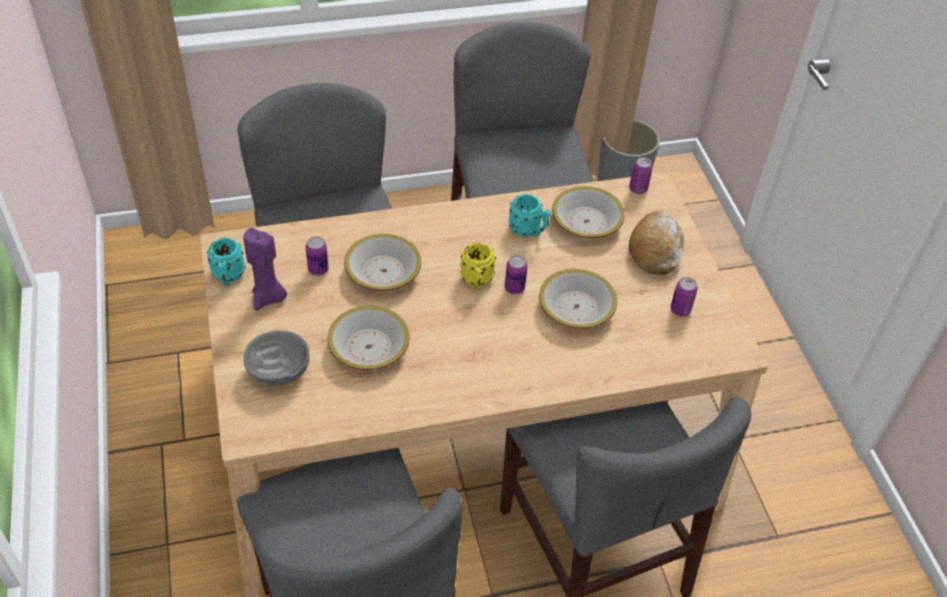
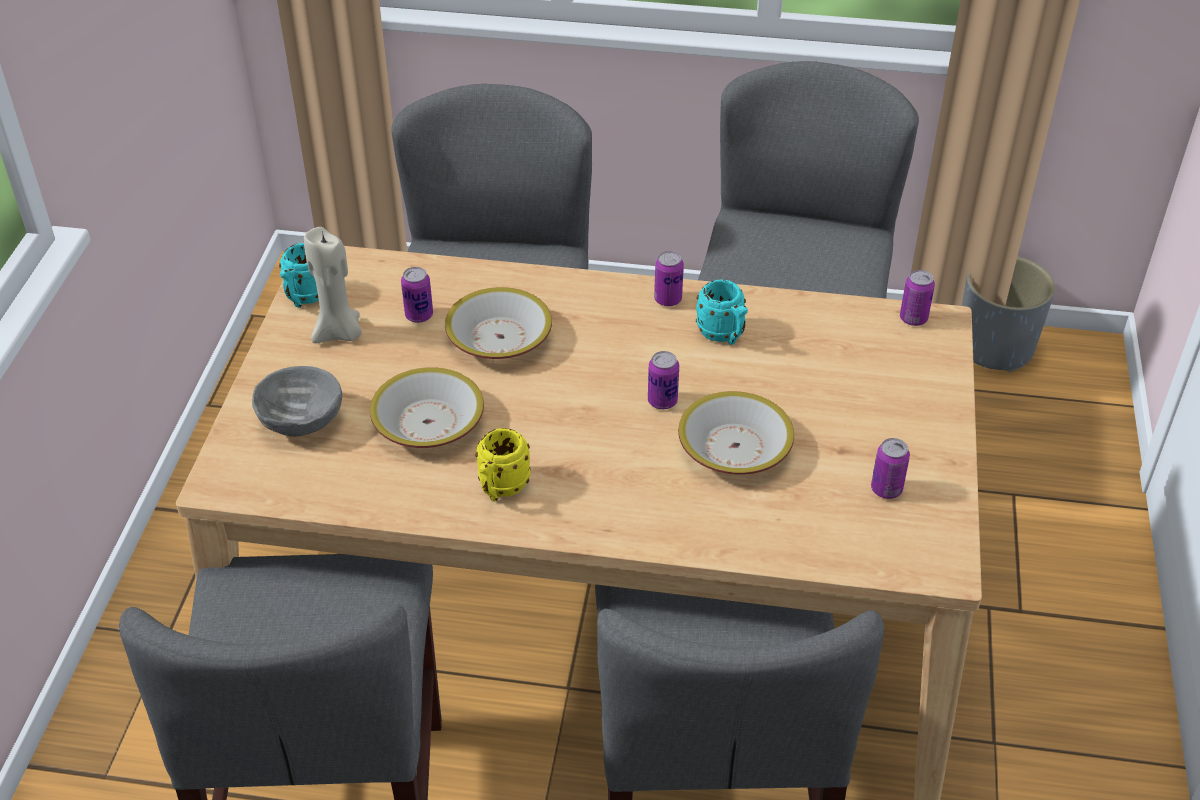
camera: 25 degrees right, 5 degrees down
(269, 298) = (339, 333): purple candle -> beige candle
(477, 282) = (615, 381): yellow mug -> yellow mug (500, 489)
(479, 214) = (668, 299): none -> can
(586, 222) = (812, 343): bowl -> none
(655, 249) = (894, 401): bread -> none

